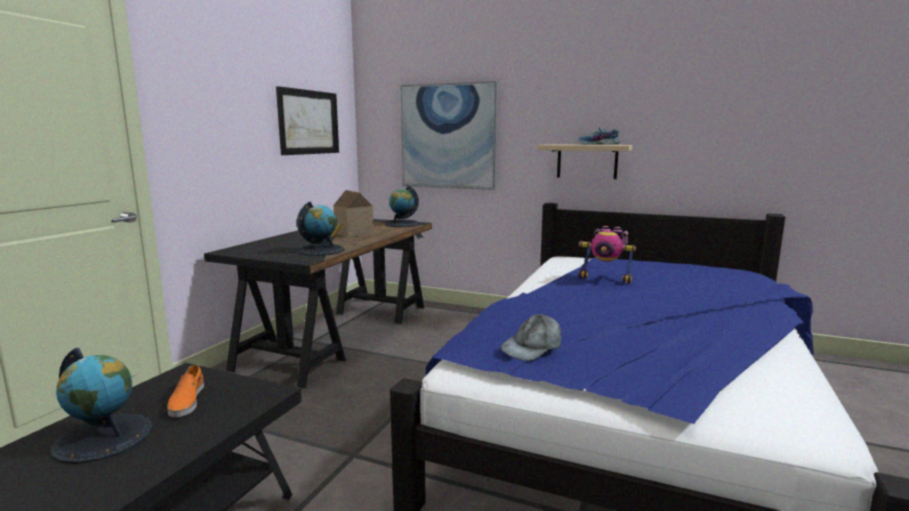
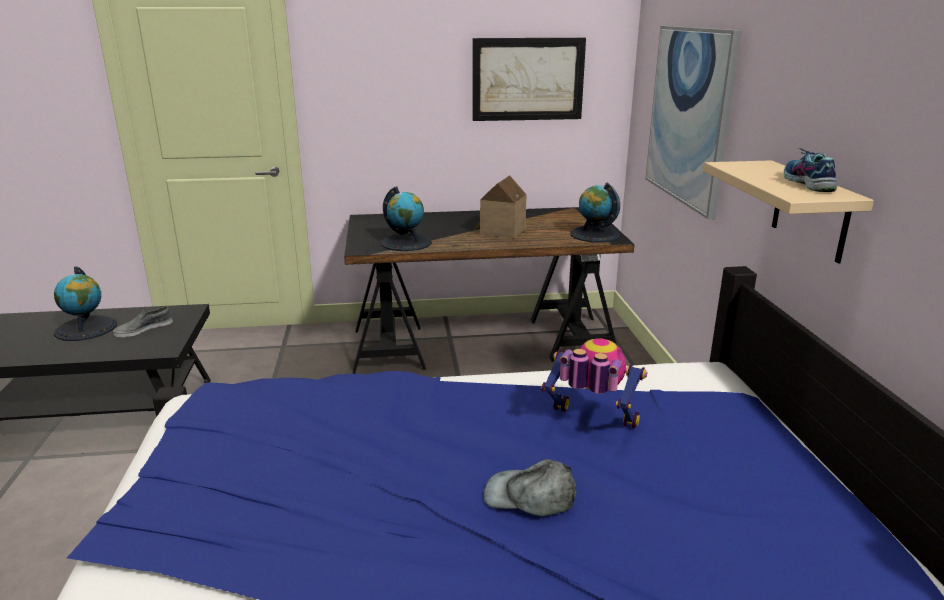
camera: 60 degrees right, 10 degrees up
(187, 400) = (143, 329): orange shoe -> grey shoe
(532, 347) = (238, 422): grey cap -> grey cap (530, 496)
(606, 279) = (591, 423): toy robot -> toy robot turned 120 degrees clockwise

